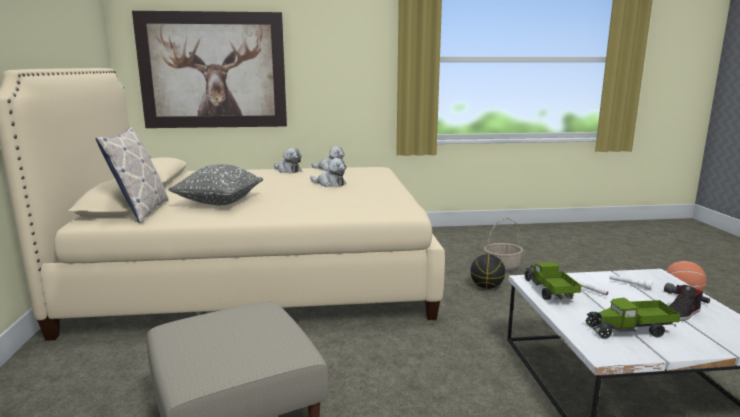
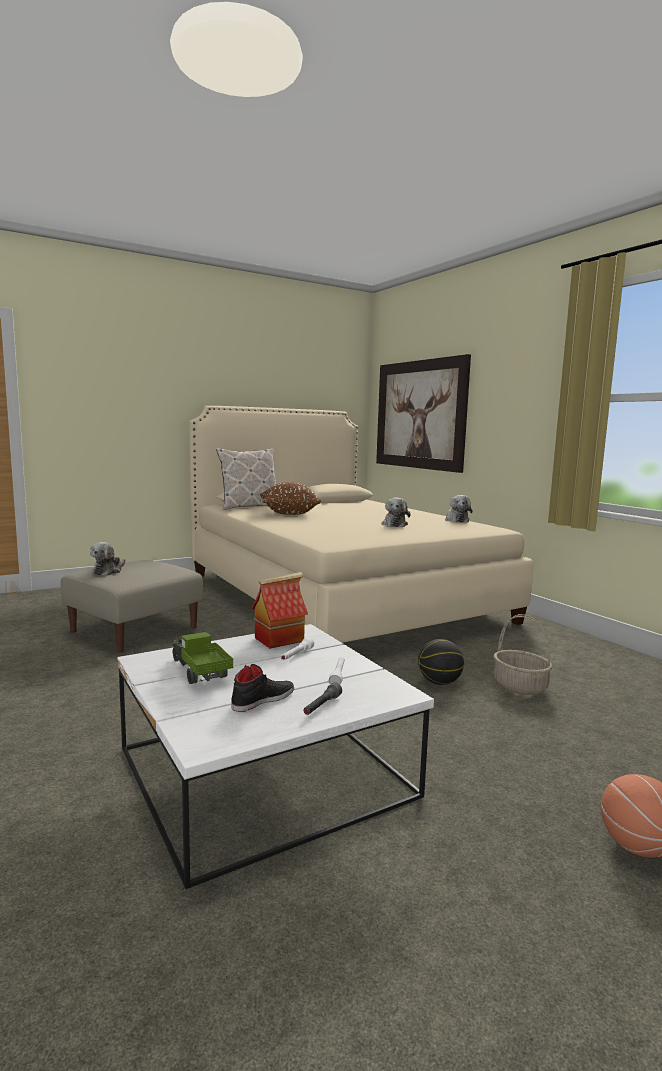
camera: 65 degrees right, 5 degrees down
(219, 203) = (289, 513): grey pillow -> brown pillow
(287, 170) = (423, 514): plush toy -> plush toy (108, 571)
(548, 291) = (279, 639): toy truck -> toy house
(681, 314) = (262, 699): black shoe -> black shoe turned 105 degrees clockwise

